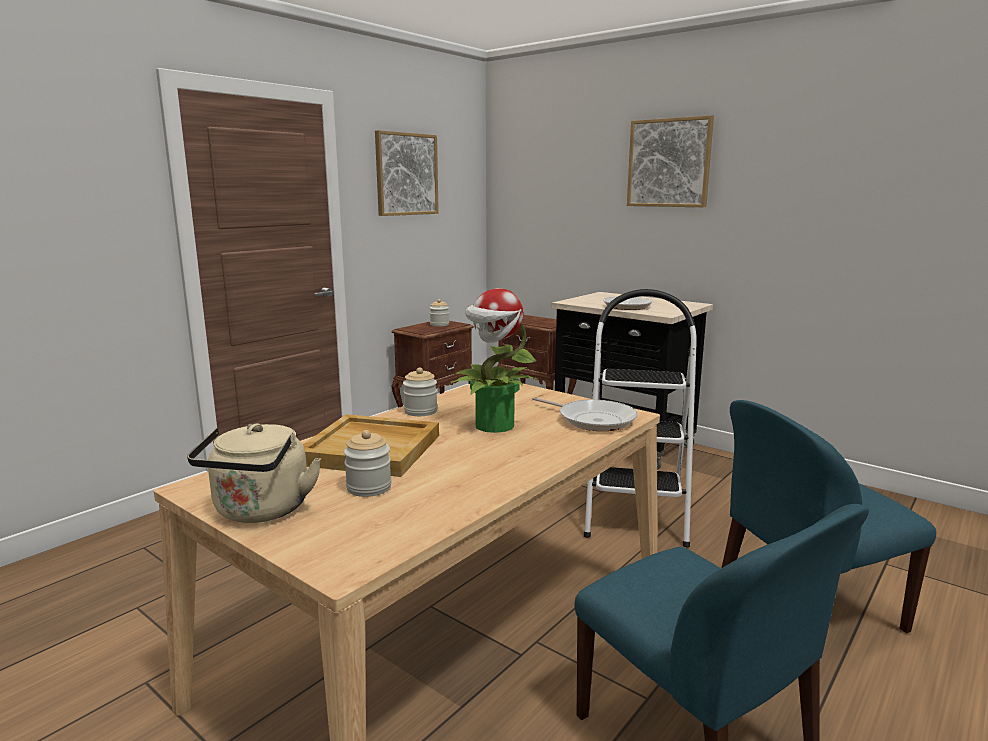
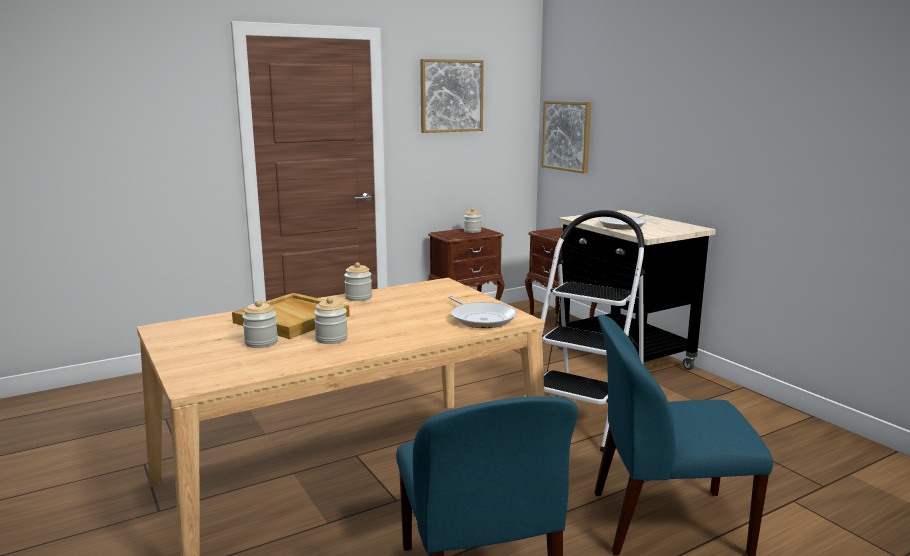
camera: 20 degrees right, 0 degrees up
(260, 511) = (182, 347): beige kettle -> none
(455, 469) = (331, 339): none -> jar
(493, 426) = (397, 314): potted plant -> none
(669, 163) = (684, 87): picture -> picture (566, 136)

